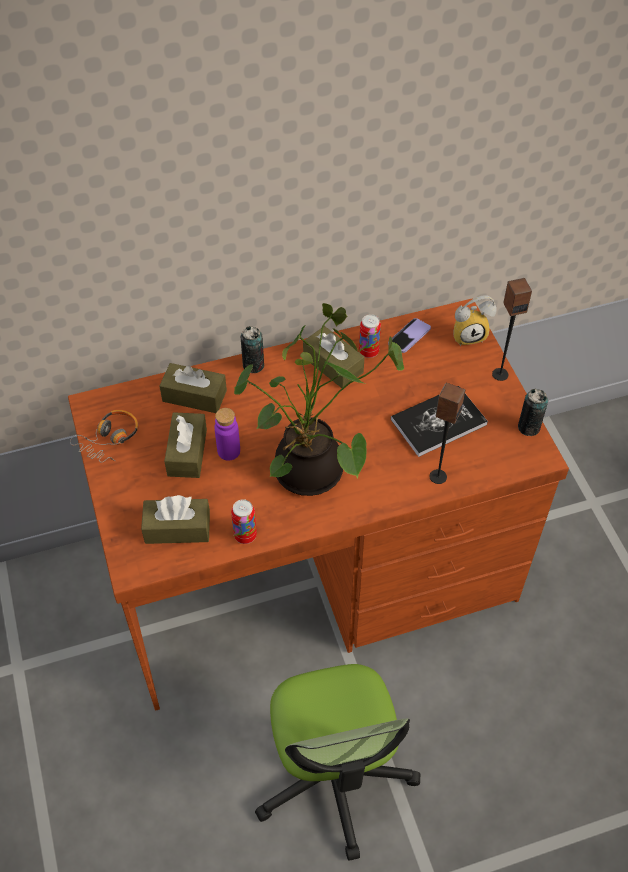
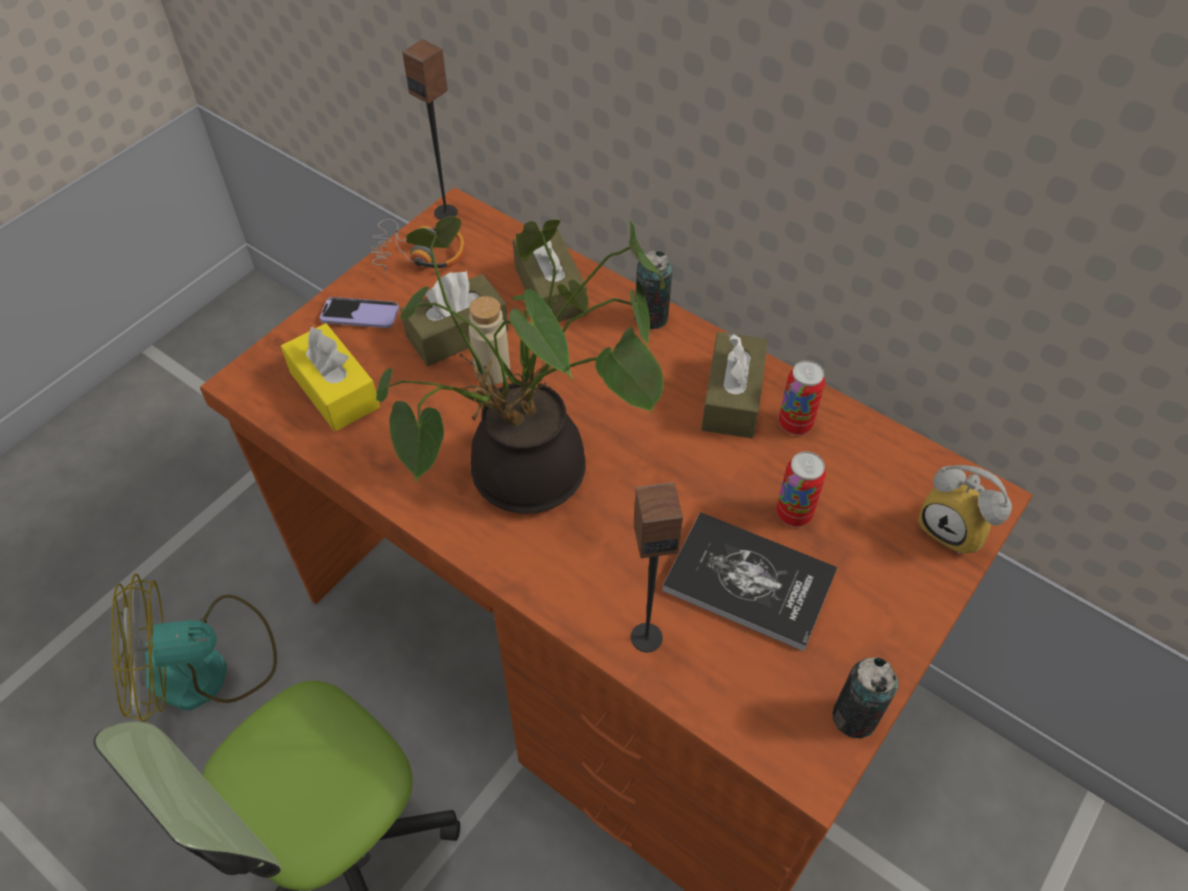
camera: 55 degrees right, 0 degrees up
(152, 798) = (206, 667): none -> fan
(177, 528) = (334, 390): brown tissue box -> yellow tissue box
(229, 451) = (492, 371): purple bottle -> beige bottle
(245, 535) = (371, 463): can -> can (793, 514)
(409, 336) = (872, 455): phone -> phone (360, 314)
(500, 374) = (921, 614): speaker -> speaker (446, 212)

